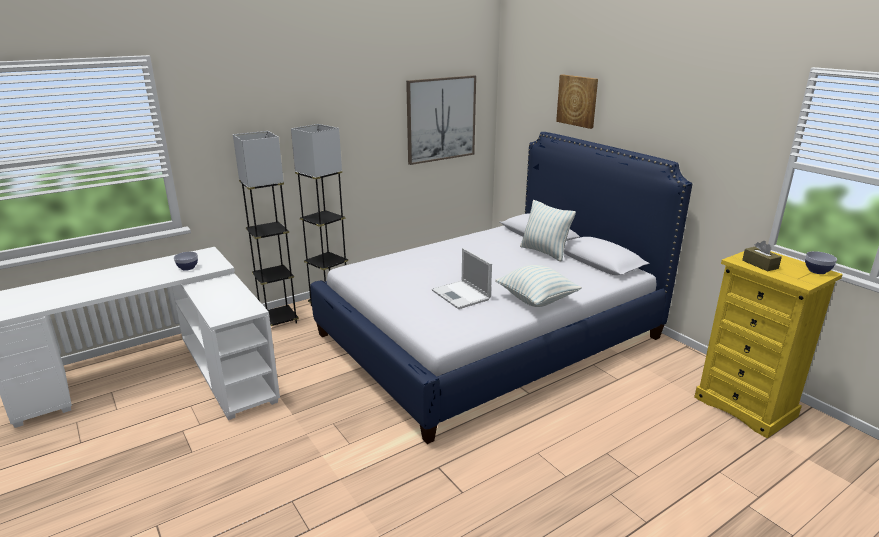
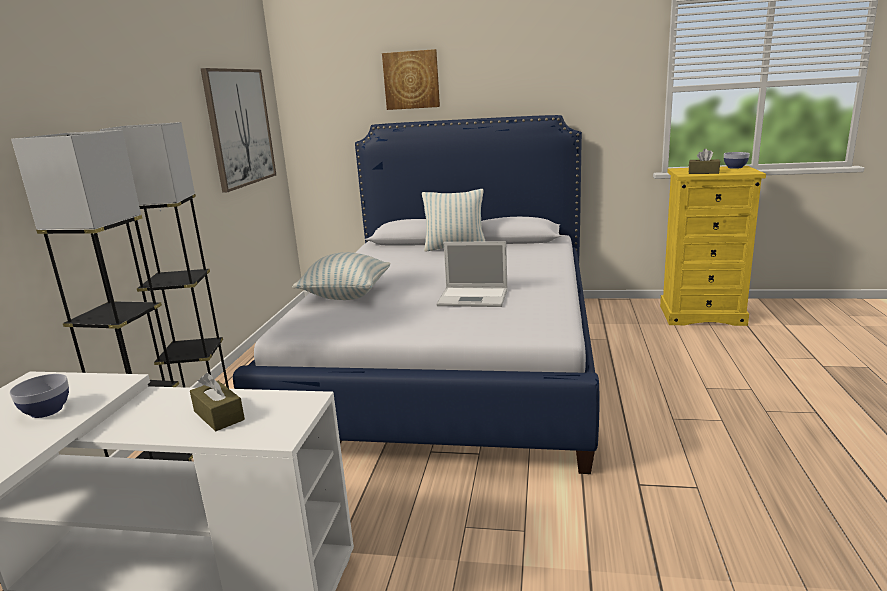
camera: 45 degrees left, 5 degrees down
(223, 299) = (219, 415): none -> brown tissue box
(536, 300) = (541, 275): pillow -> pillow (346, 295)

